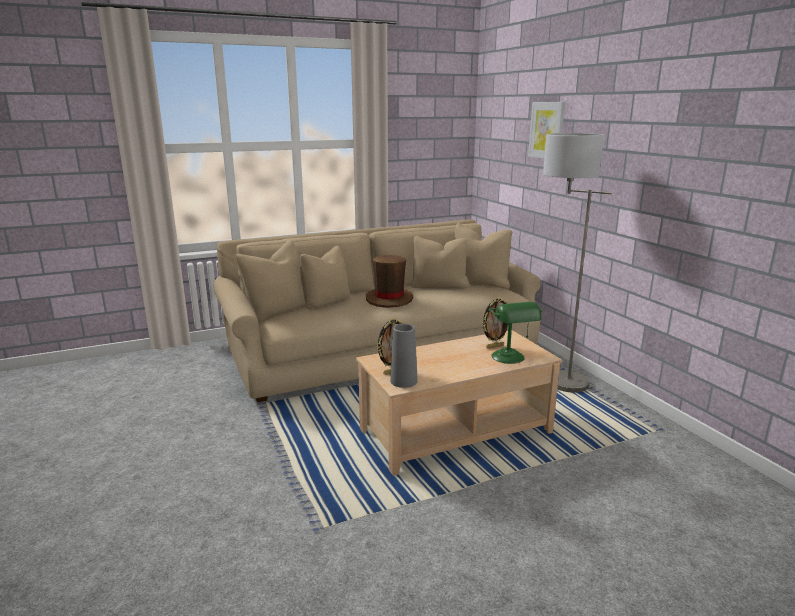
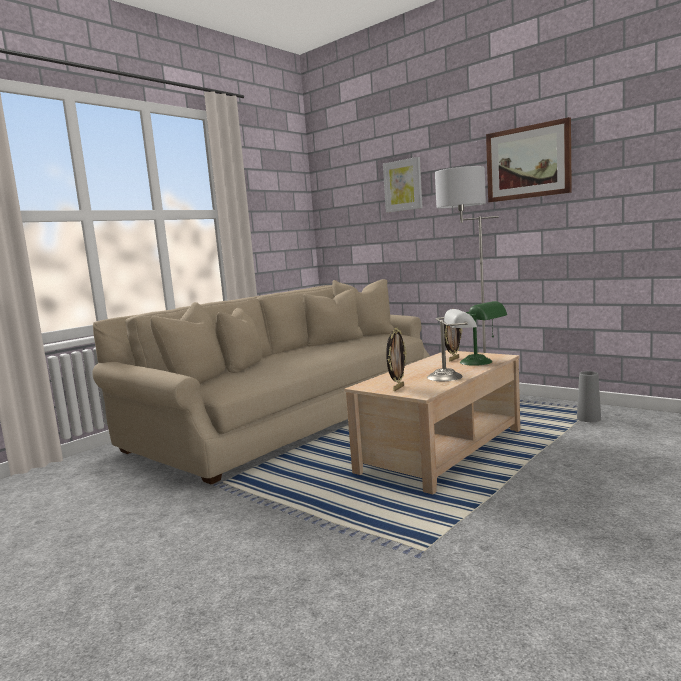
camera: 25 degrees left, 10 degrees down
(389, 299) = (305, 353): brown hat -> none
(403, 381) = (420, 390): grey vase -> grey vase (588, 418)
(457, 370) = (452, 376): none -> white table lamp
(661, 133) = (528, 162): none -> picture

